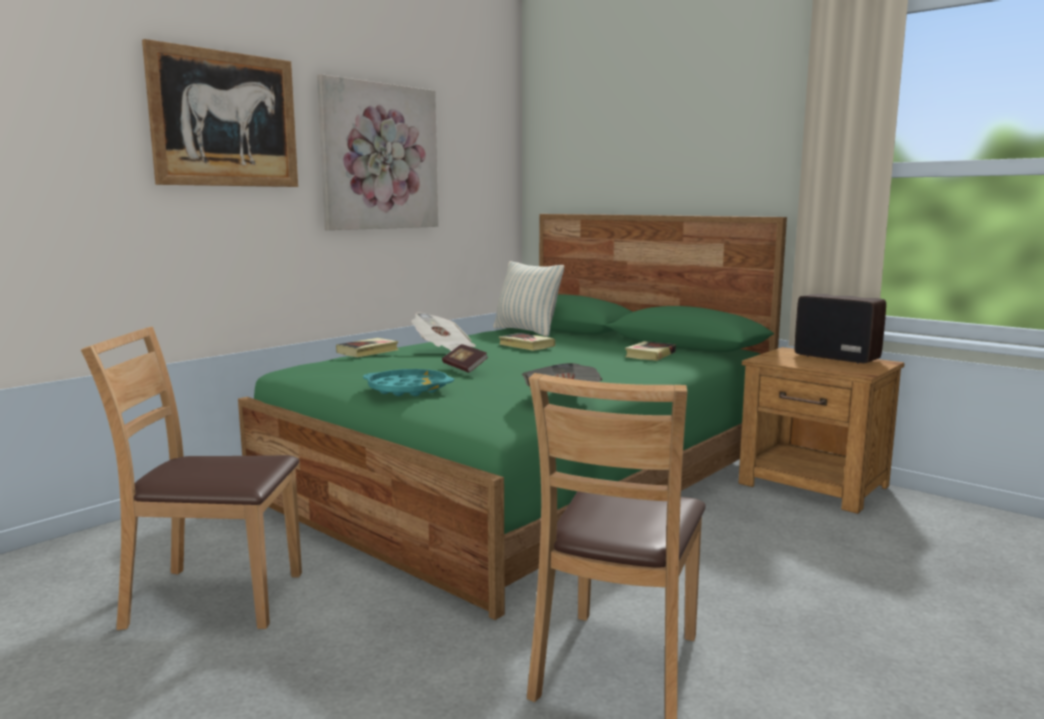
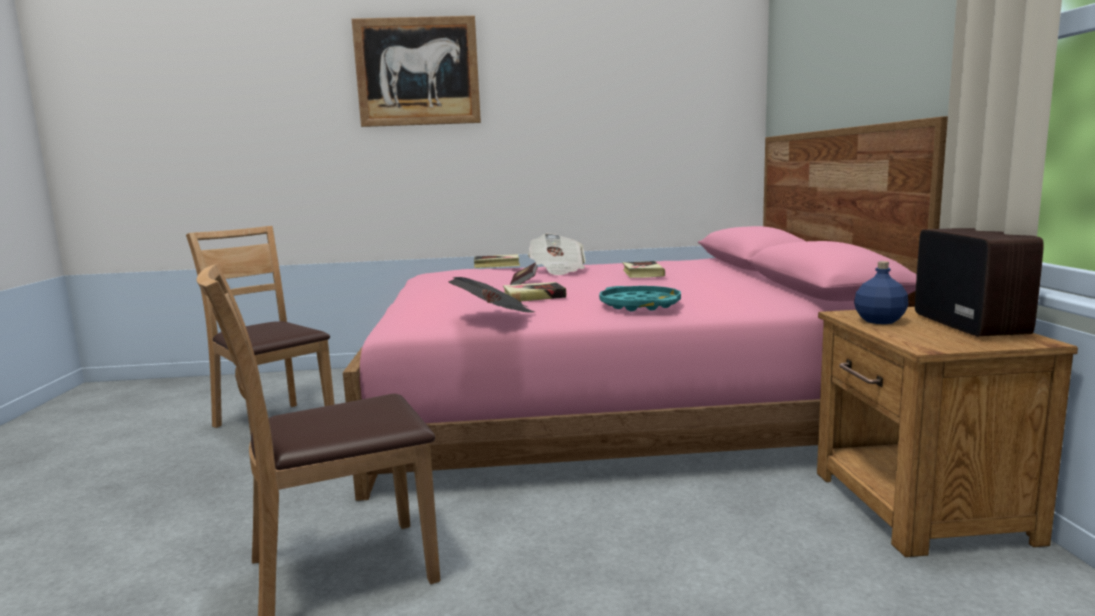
camera: 45 degrees right, 0 degrees up
(380, 157) = (570, 90): picture -> none
(408, 389) = (431, 293): turquoise tray -> turquoise tray (640, 305)
(527, 331) = (700, 263): pillow -> none
(529, 478) = (615, 409): green bed -> pink bed
(650, 355) = (733, 294): book -> book (533, 297)
(792, 362) = (879, 321): none -> blue bottle

